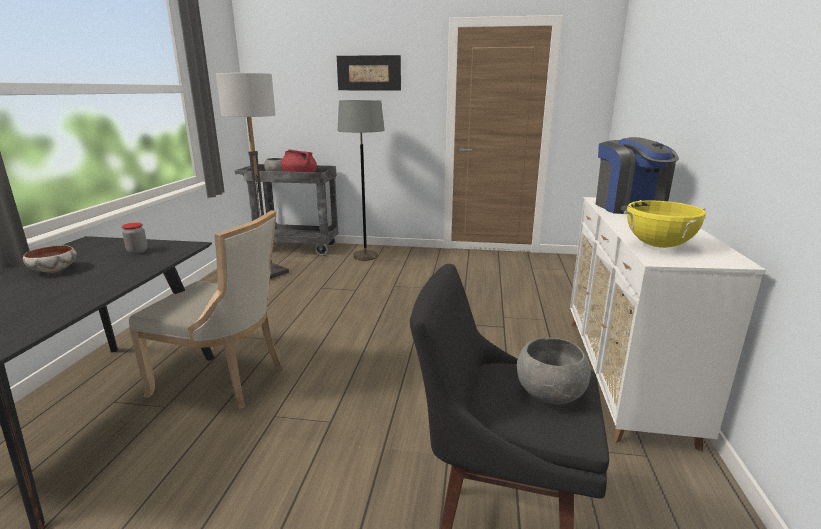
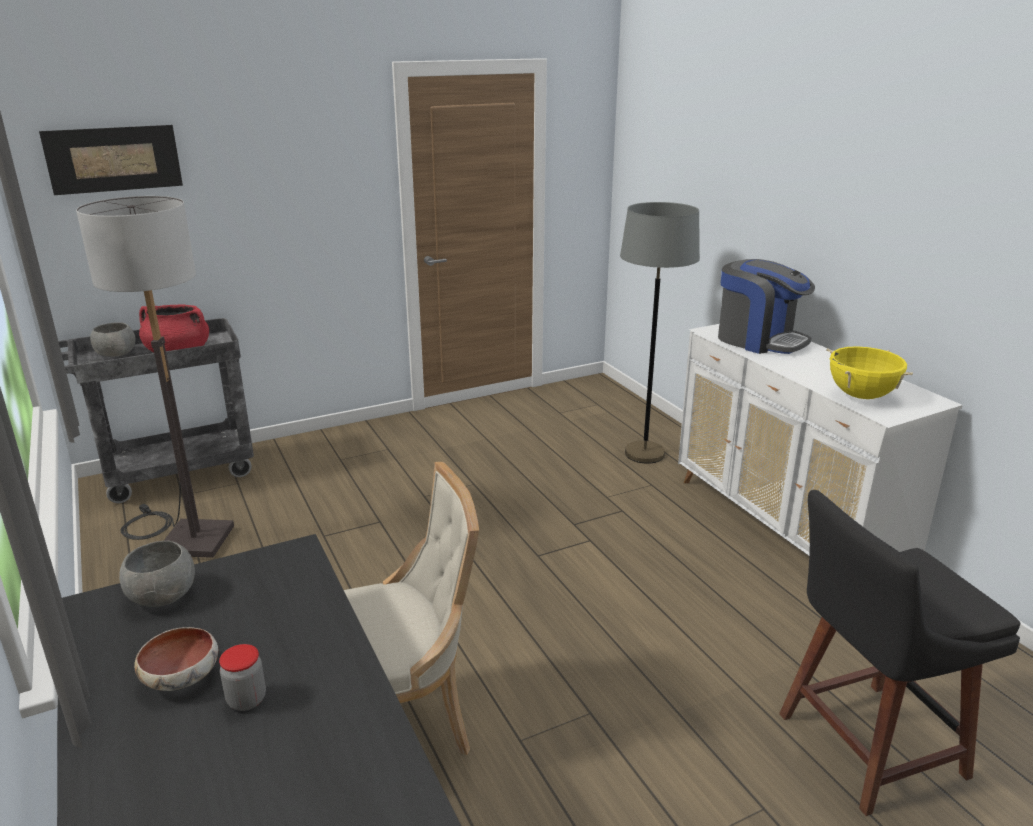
camera: 35 degrees left, 5 degrees up
(137, 251) = (237, 592): jar -> jar (246, 700)
(365, 256) = (317, 458): grey floor lamp -> grey floor lamp (644, 454)
(369, 73) = (268, 154): picture -> picture (114, 159)
(550, 393) = (928, 583): grey bowl -> grey bowl (163, 595)

